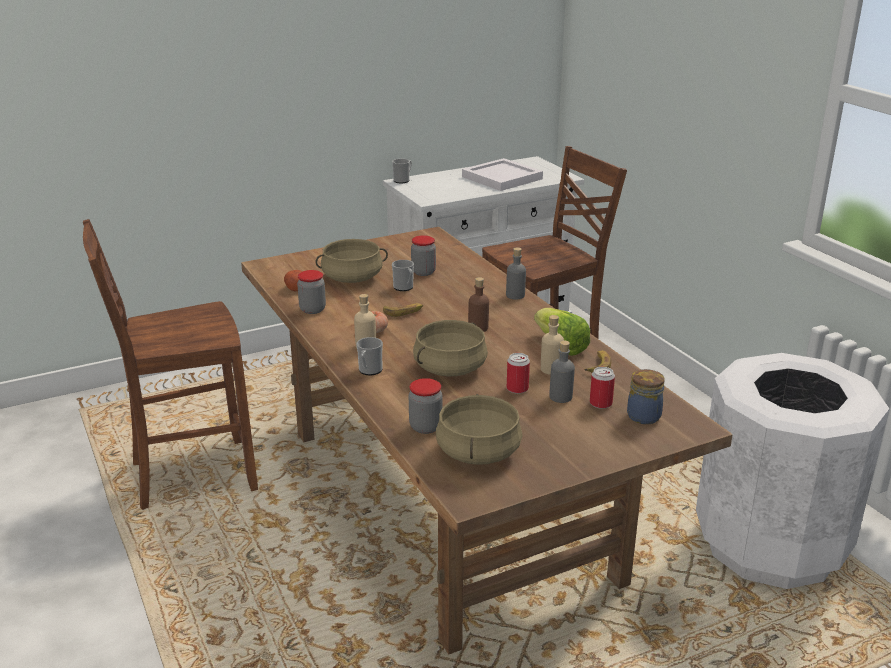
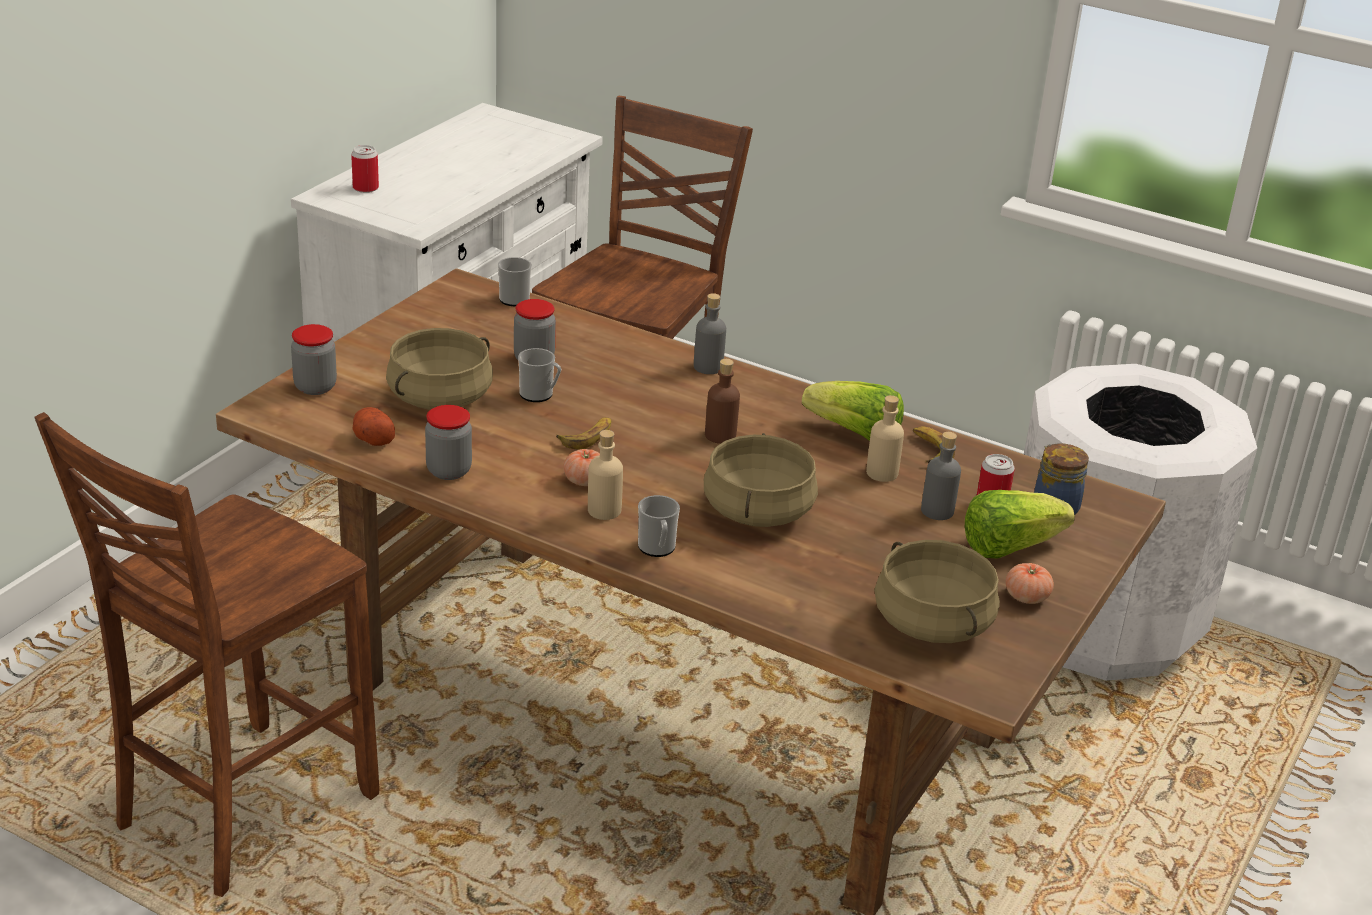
camera: 35 degrees left, 5 degrees up
(403, 180) = (327, 193): mug -> mug (516, 298)
(425, 427) = (830, 609): jar -> jar (315, 387)
(500, 178) = (477, 157): white tray -> none
(517, 389) = (874, 515): can -> can (365, 188)
(559, 457) = (1026, 597): none -> tomato
(583, 428) = (1009, 546): none -> lettuce

